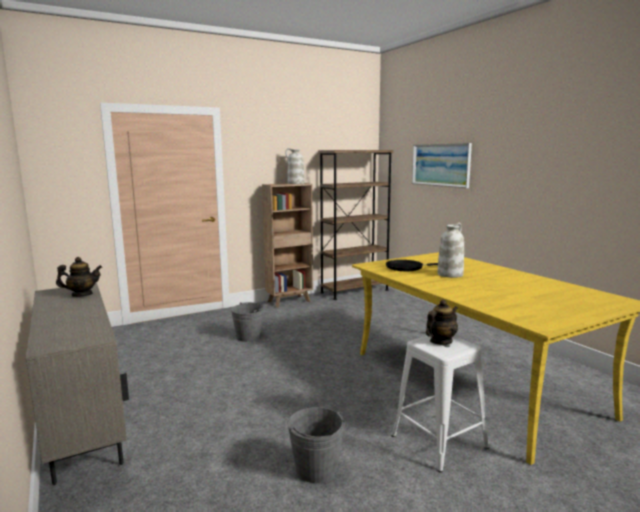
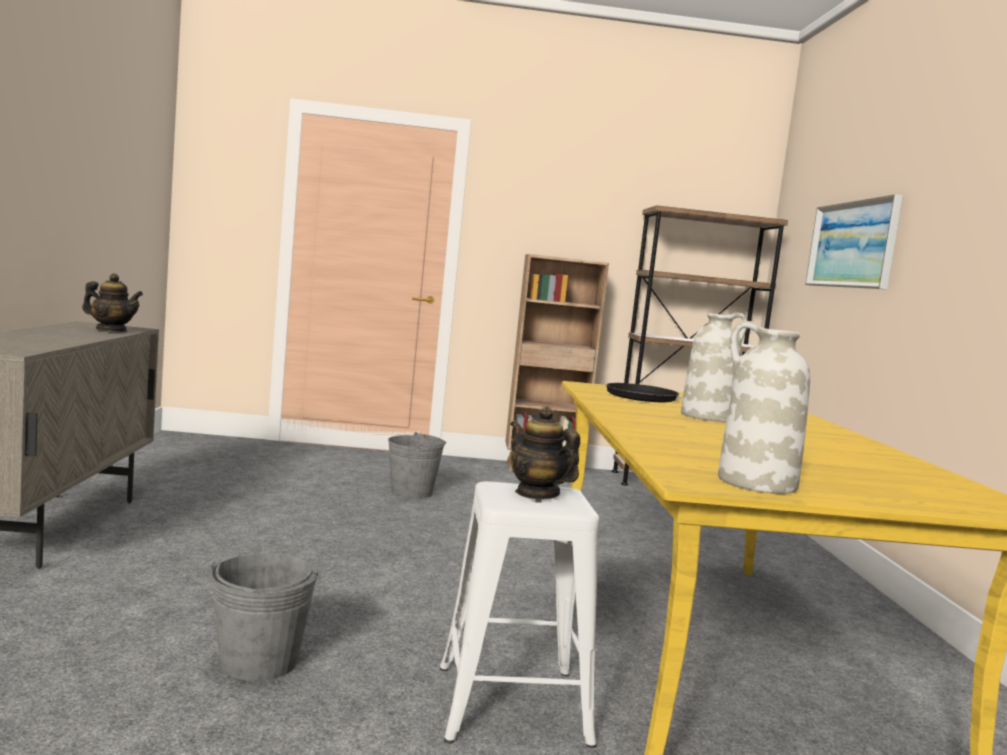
camera: 25 degrees right, 5 degrees down
(295, 183) = (582, 259): white vase -> white vase (755, 483)
(440, 341) = (537, 494): teapot -> teapot turned 120 degrees counterclockwise

